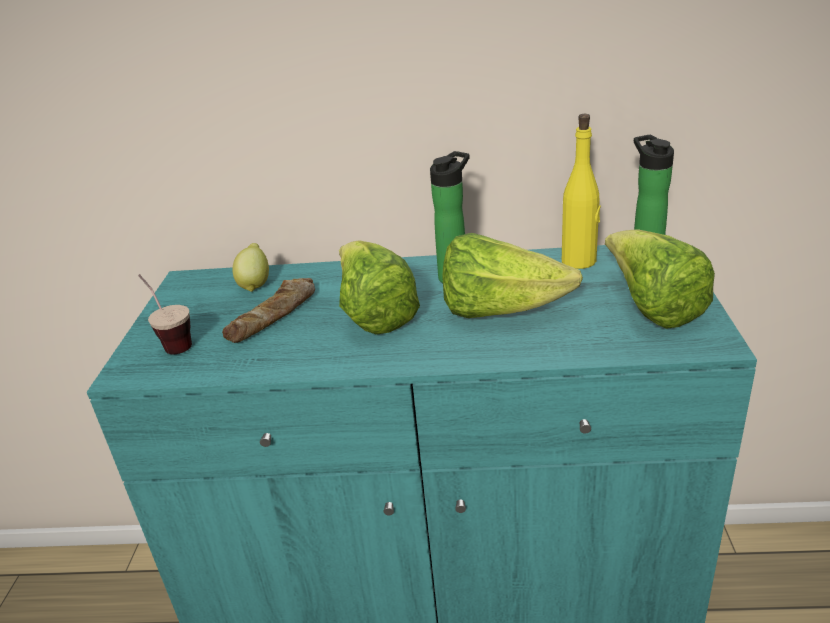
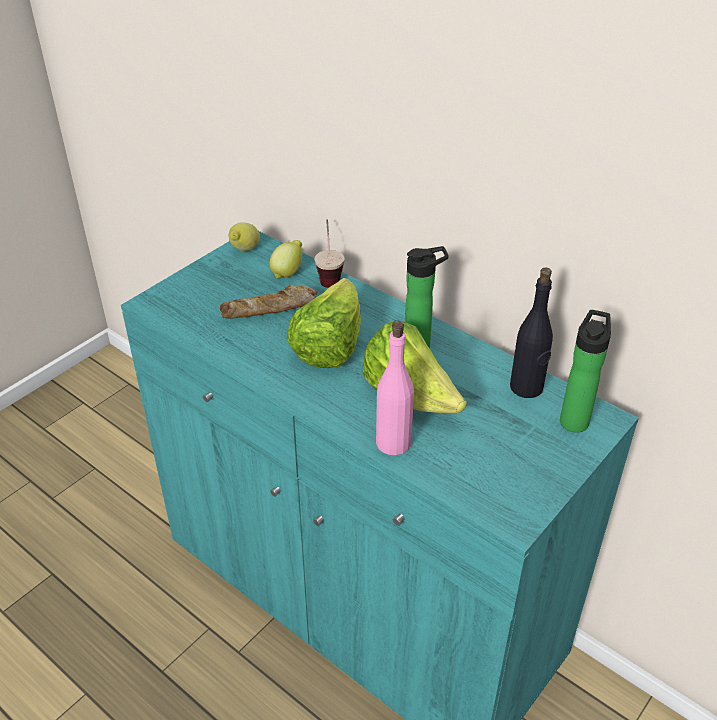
camera: 35 degrees right, 10 degrees up
(171, 342) = (194, 293): cup -> cup (329, 275)
(184, 289) = (244, 250): none -> lemon
(538, 348) = (393, 442): none -> pink bottle
(579, 261) = (526, 387): yellow bottle -> black bottle
(651, 307) = (517, 462): lettuce -> none

